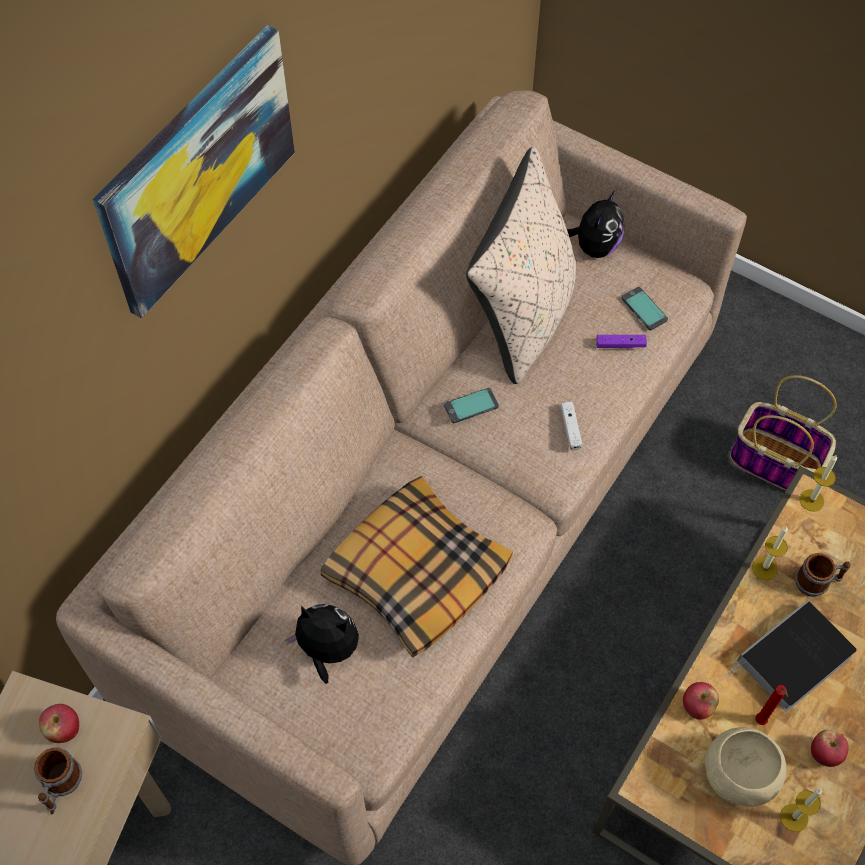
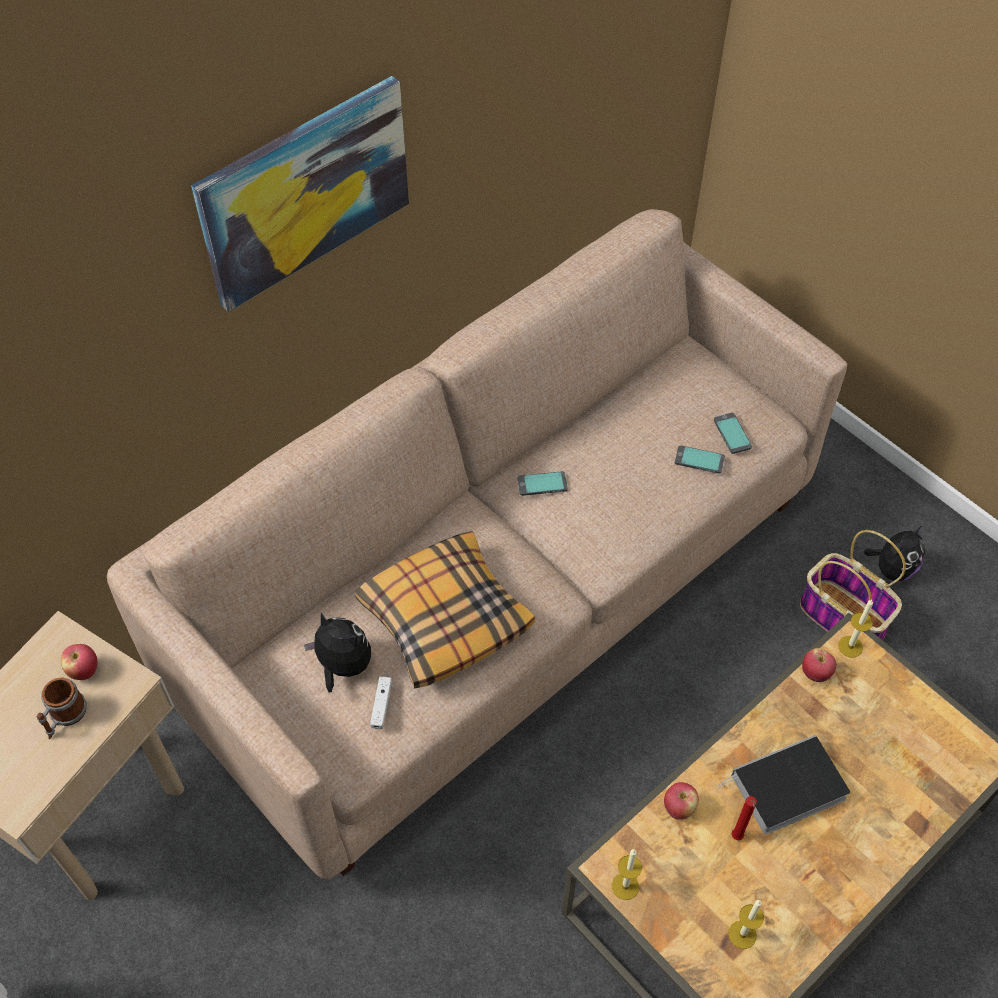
camera: 15 degrees right, 5 degrees down
(523, 315) = (616, 416): beige pillow -> none
(570, 428) = (628, 524): white game controller -> white game controller (381, 705)
(594, 246) = (703, 370): plush toy -> plush toy (892, 568)
(620, 345) = (699, 460): purple game controller -> phone
(741, 776) = (702, 882): beige bowl -> none
(764, 568) = (784, 697): candle -> candle (625, 886)
(817, 582) = (833, 723): mug -> none
(824, 754) = (791, 883): apple -> apple (815, 673)

